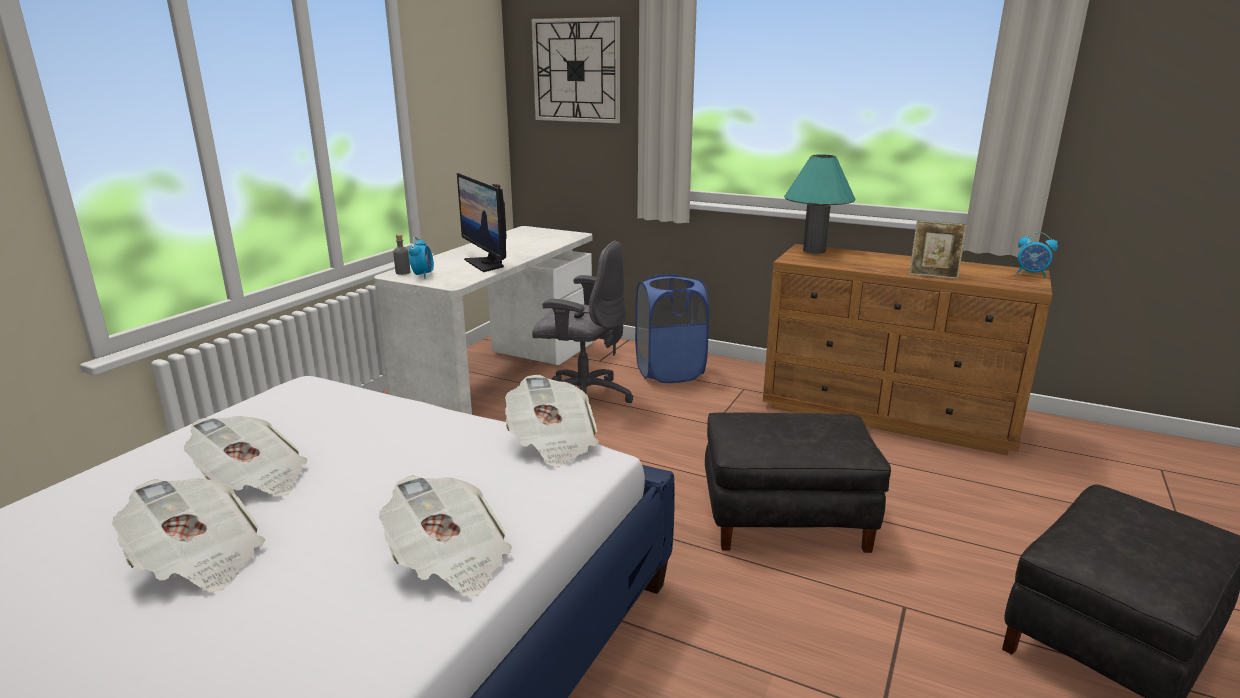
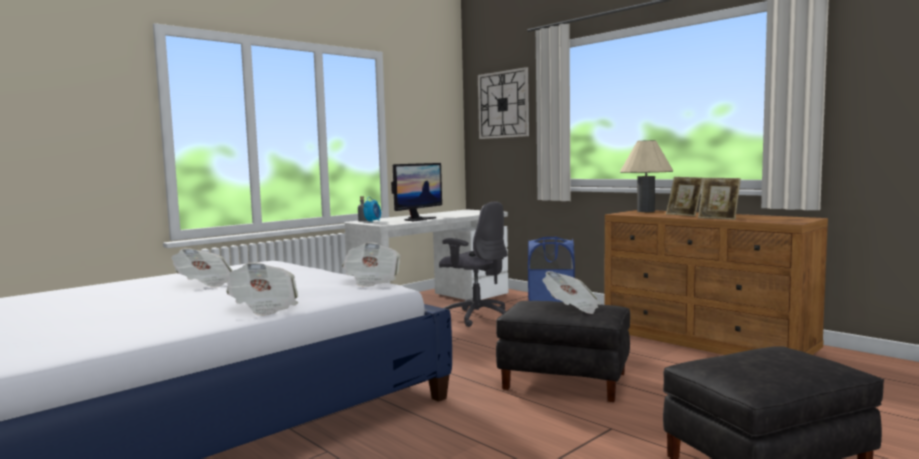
camera: 20 degrees right, 15 degrees down
(199, 560) = (151, 299): newspaper -> newspaper (572, 307)
(486, 264) = (417, 219): monitor -> monitor turned 135 degrees counterclockwise
(814, 250) = (645, 211): turquoise table lamp -> beige table lamp
(877, 263) = (684, 215): none -> picture frame
(1031, 274) = (806, 218): alarm clock -> none

